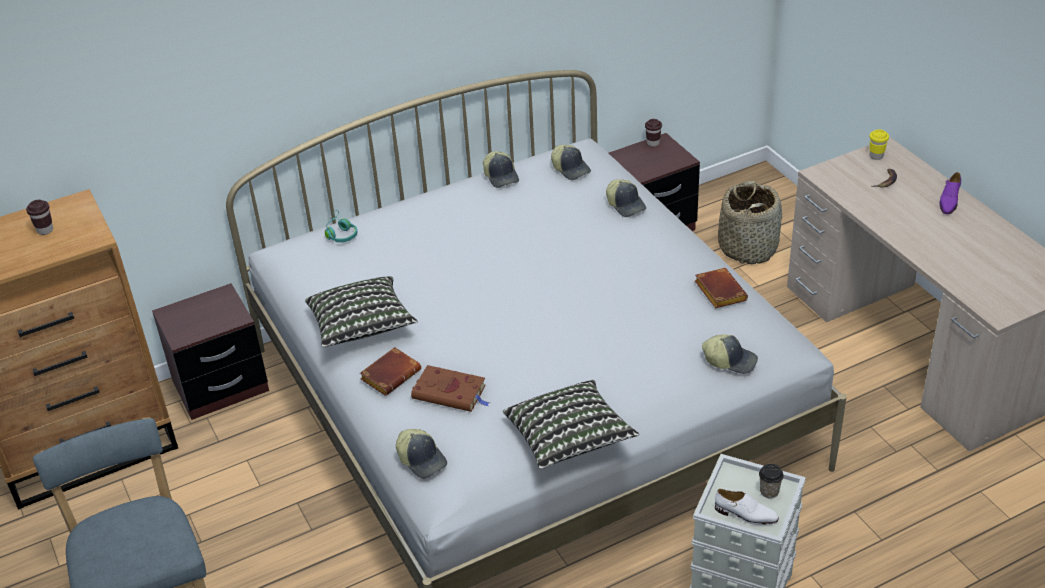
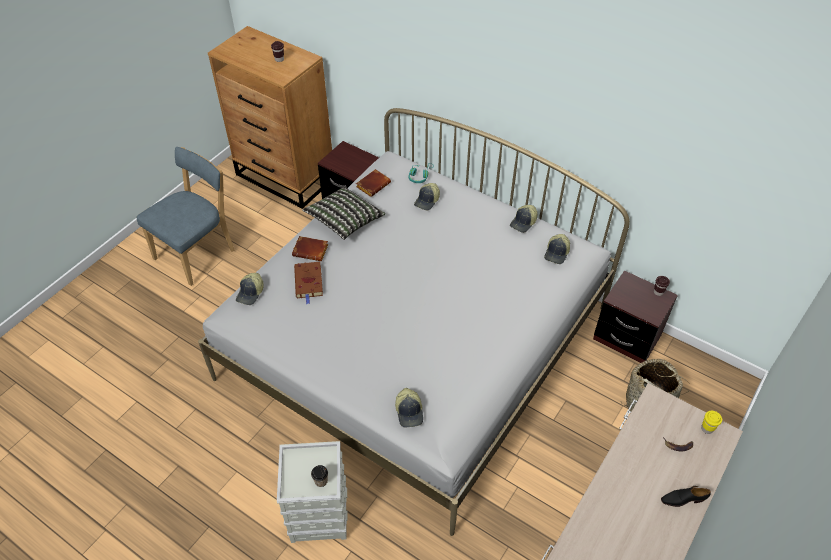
camera: 60 degrees right, 10 degrees up
(569, 439) = (297, 353): pillow -> none
(626, 205) = (538, 297): cap -> cap (427, 201)
(718, 291) = (477, 381): brown book -> brown book (373, 184)
(745, 515) = (295, 474): white shoe -> none
(949, 201) = (683, 499): purple shoe -> black shoe

